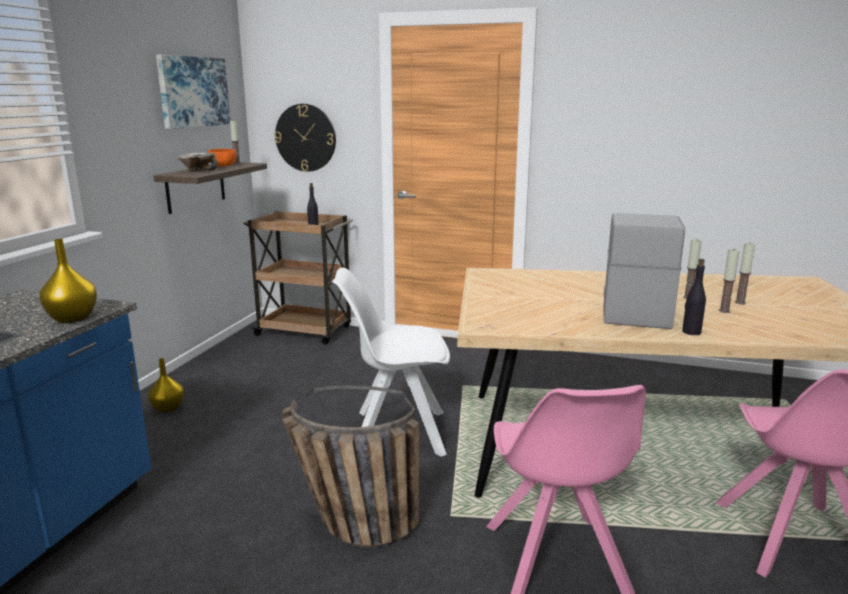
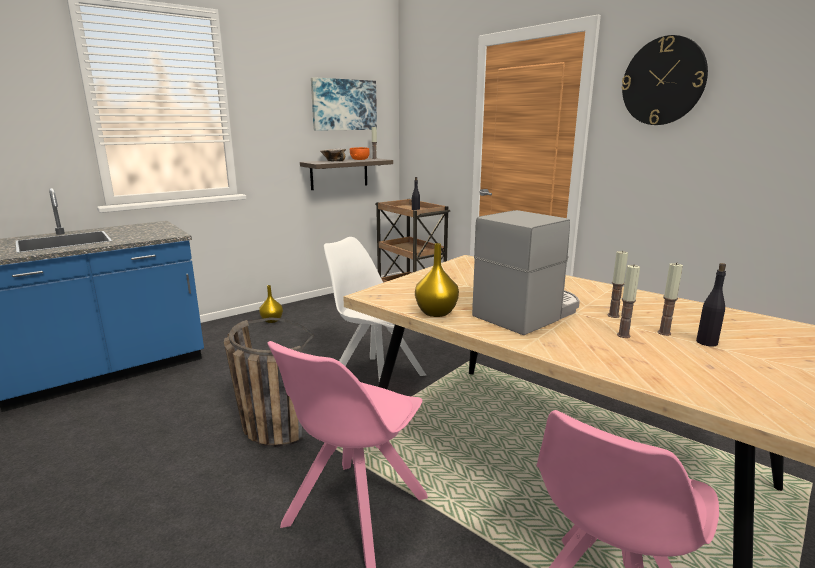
camera: 35 degrees right, 0 degrees up
(72, 318) = (147, 237): yellow vase -> yellow vase (436, 312)
(305, 138) = (429, 142): wall clock -> wall clock (663, 81)
(691, 332) = (537, 342): black bottle -> black bottle (706, 342)

